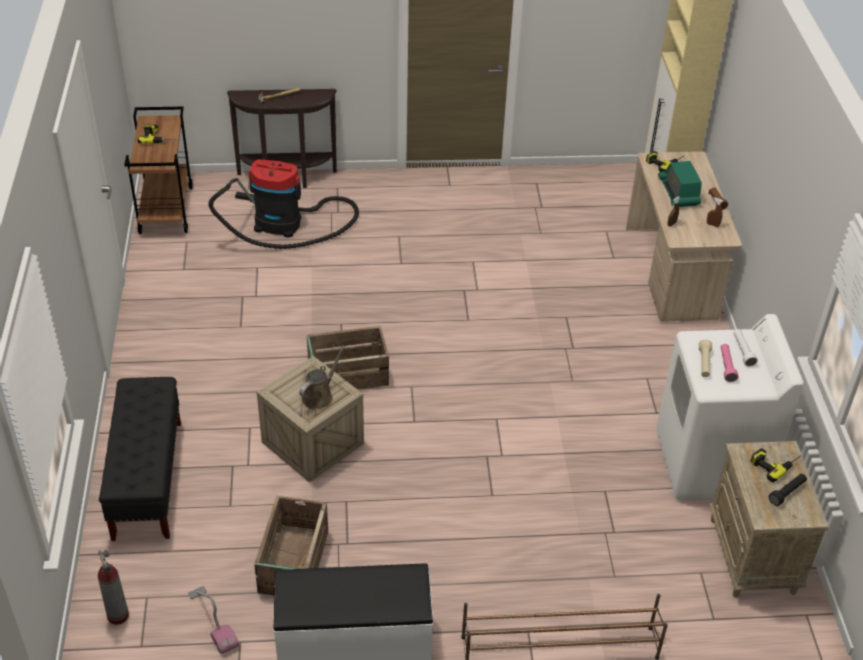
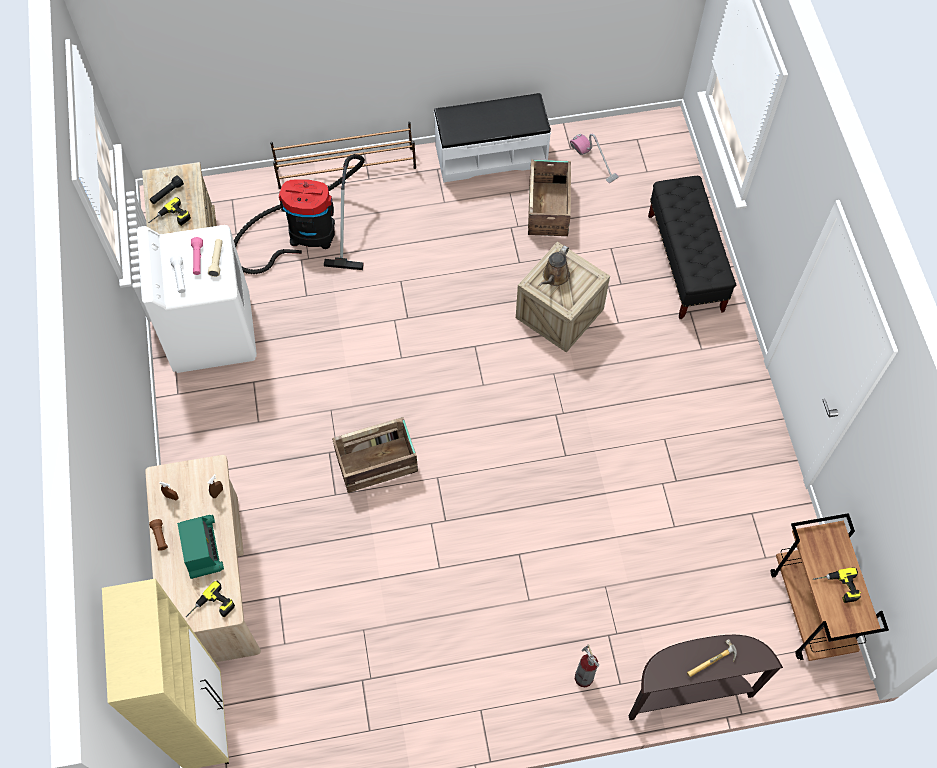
camera: 175 degrees right, 20 degrees up
(118, 615) = (661, 157): fire extinguisher -> fire extinguisher (584, 678)
(283, 224) = (666, 603): vacuum cleaner -> vacuum cleaner (306, 233)
(346, 374) = (546, 391): crate -> crate (378, 463)

